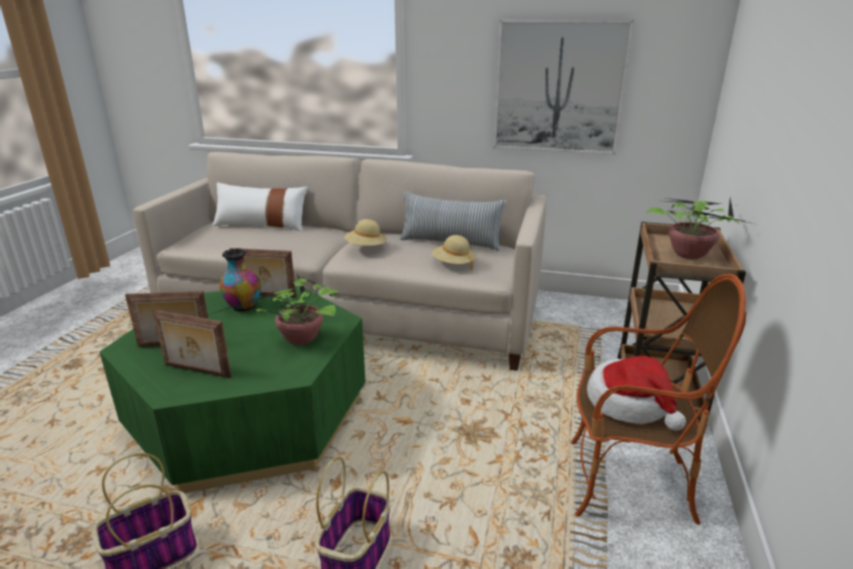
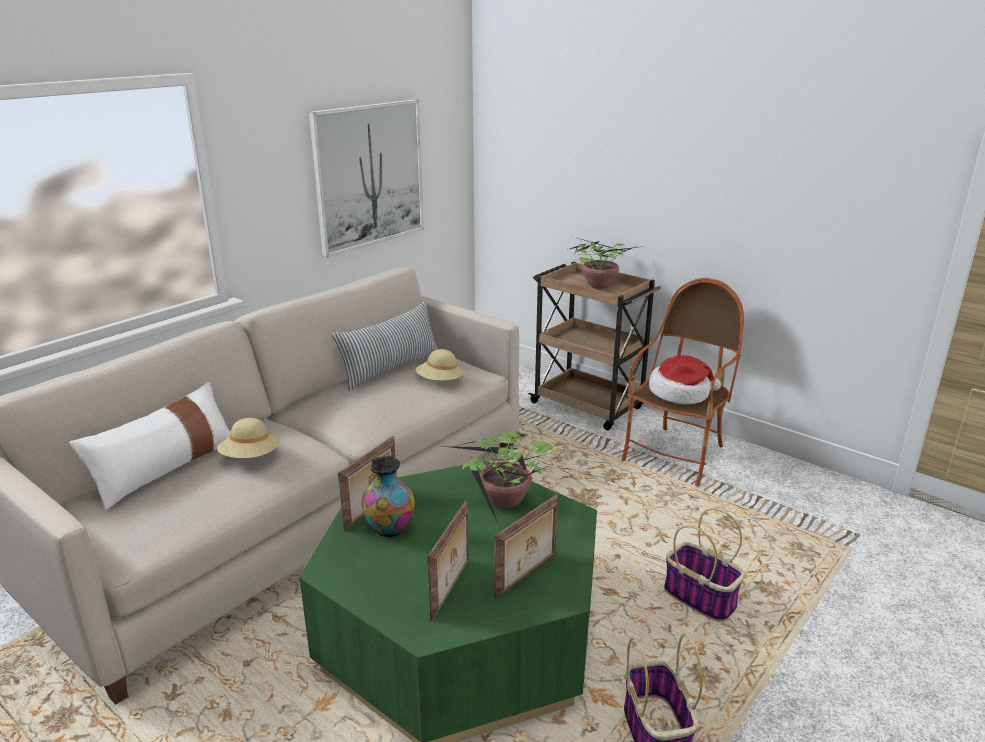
camera: 65 degrees left, 0 degrees up
(365, 248) = (360, 411): beige hat -> beige hat (250, 457)

